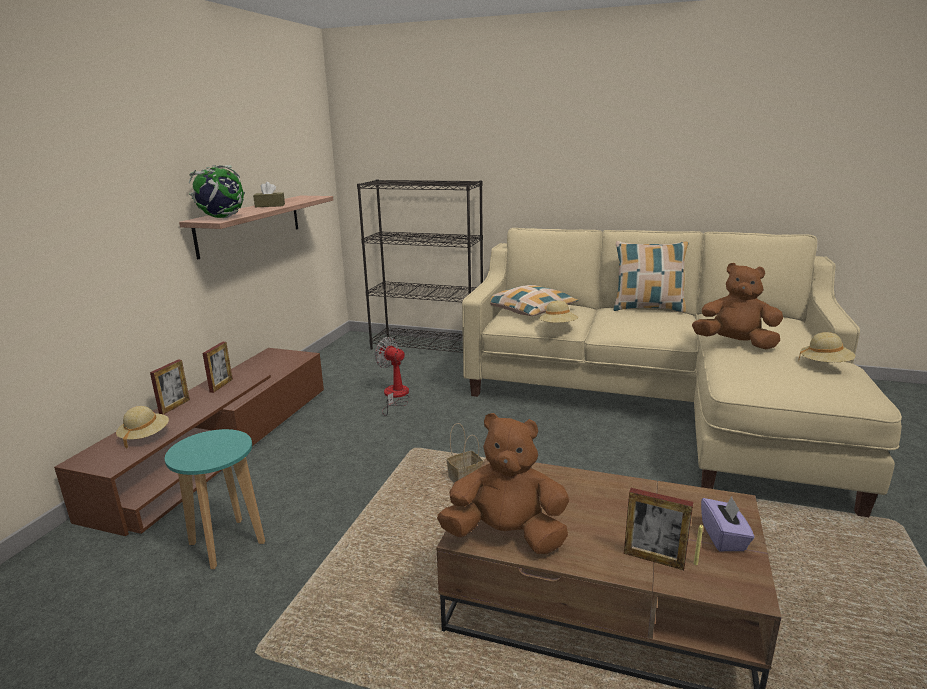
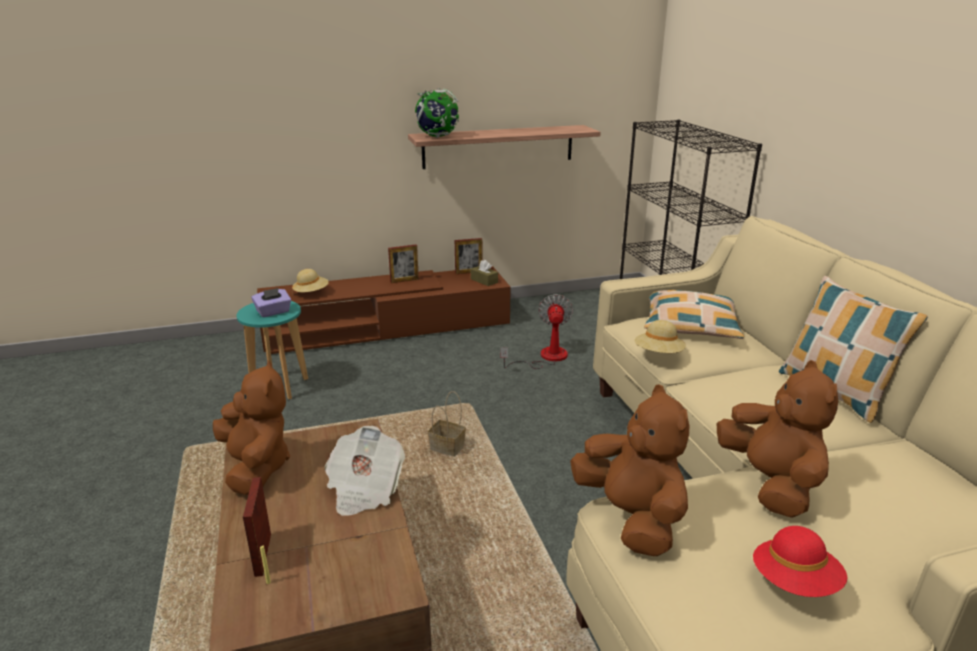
camera: 55 degrees right, 5 degrees up
(174, 407) = (358, 282): picture frame -> picture frame (468, 272)
(270, 205) = (511, 132): brown tissue box -> brown tissue box (484, 281)
(592, 486) = (364, 489): none -> newspaper
(724, 537) = (324, 594): purple tissue box -> purple tissue box (273, 312)
(746, 383) = (631, 517): none -> brown plush toy
(824, 364) = (795, 582): beige hat -> red hat

